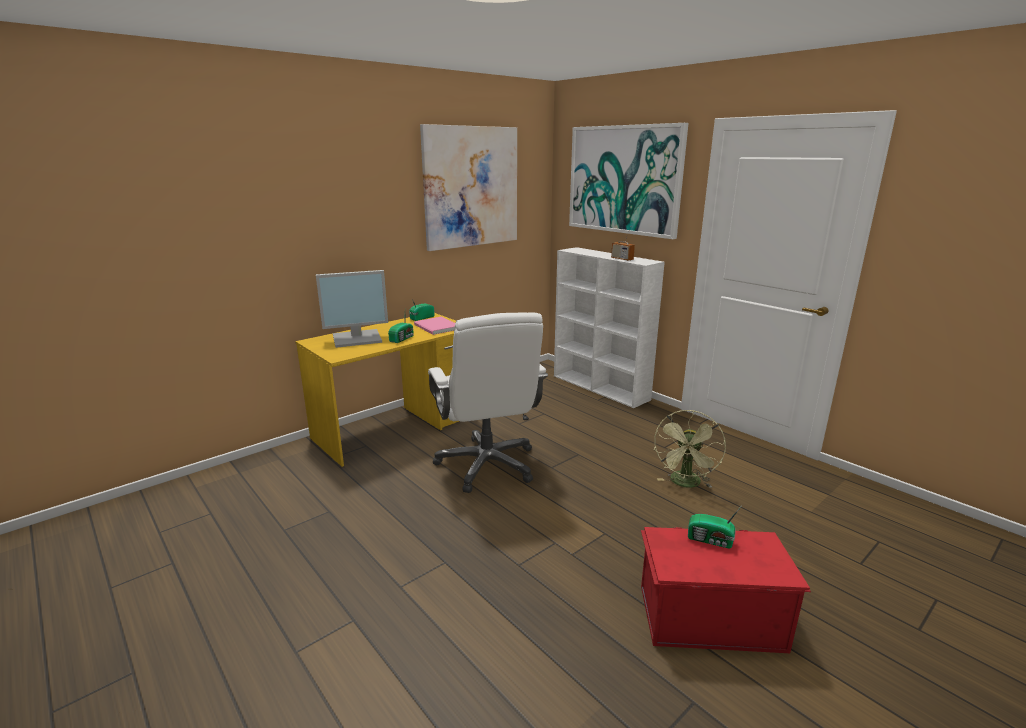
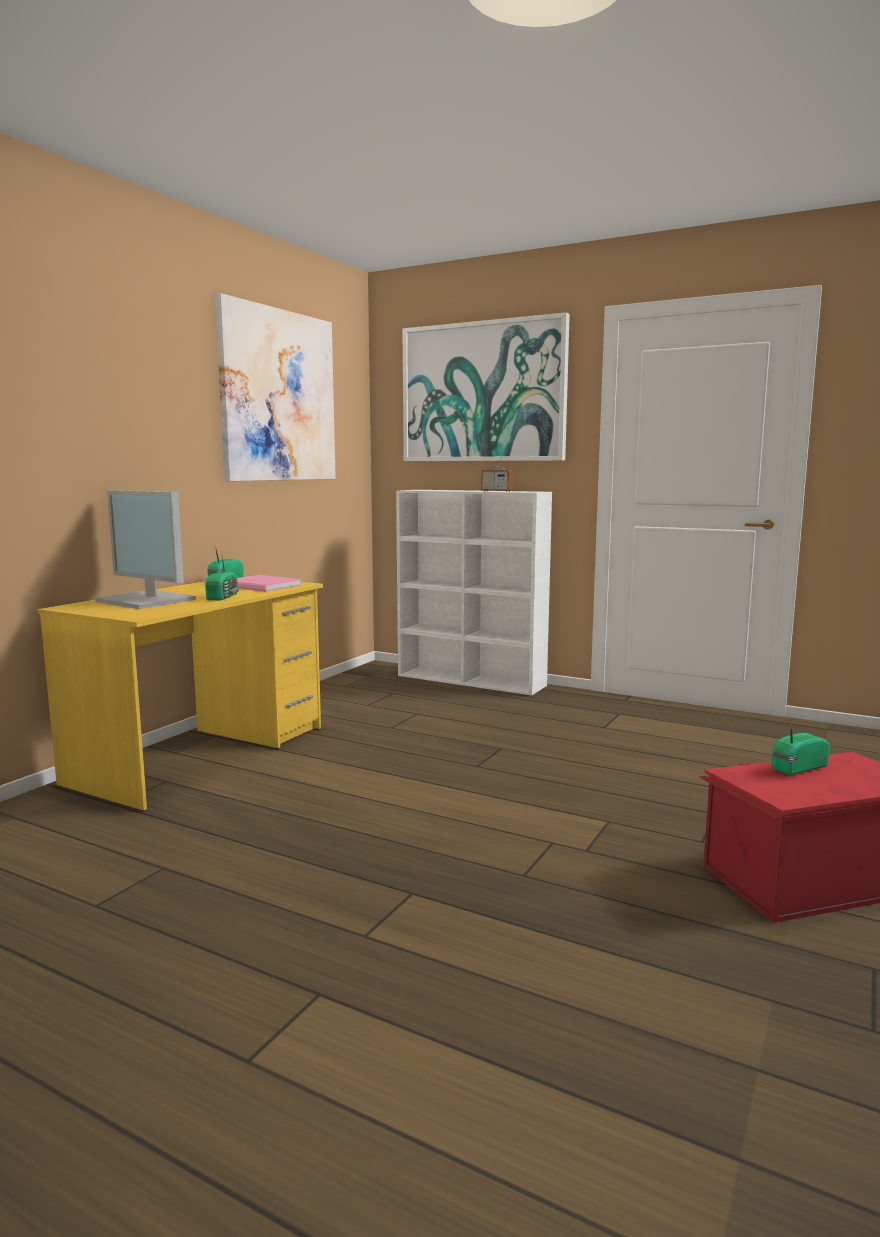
camera: 20 degrees left, 10 degrees down
(358, 338) = (148, 600): monitor -> monitor turned 75 degrees clockwise
(487, 465) = (383, 776): white office chair -> none
(685, 484) = (662, 758): green fan -> none
(711, 540) = (796, 767): radio -> radio turned 150 degrees clockwise

